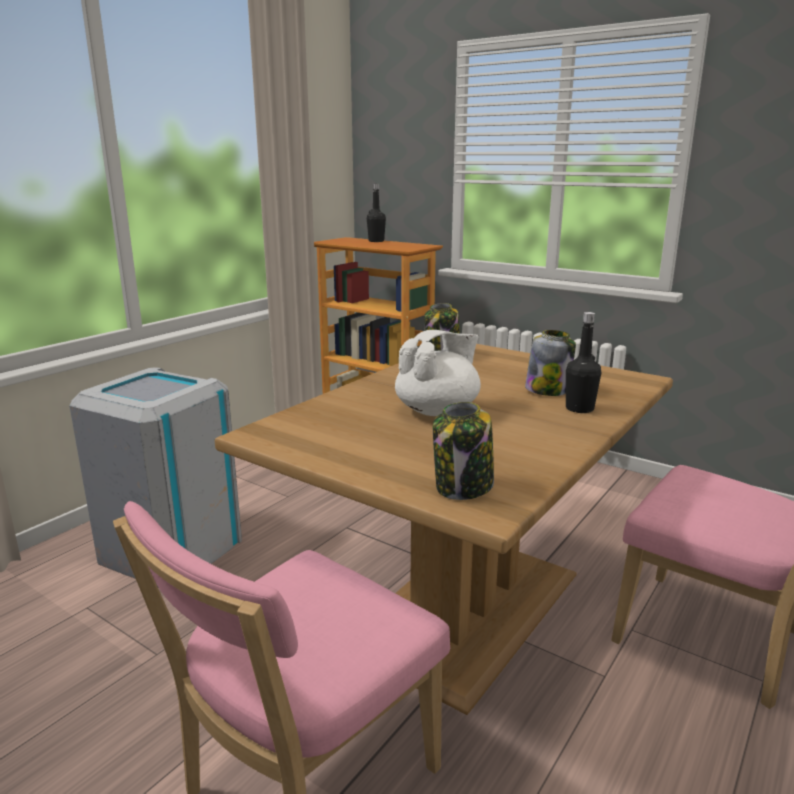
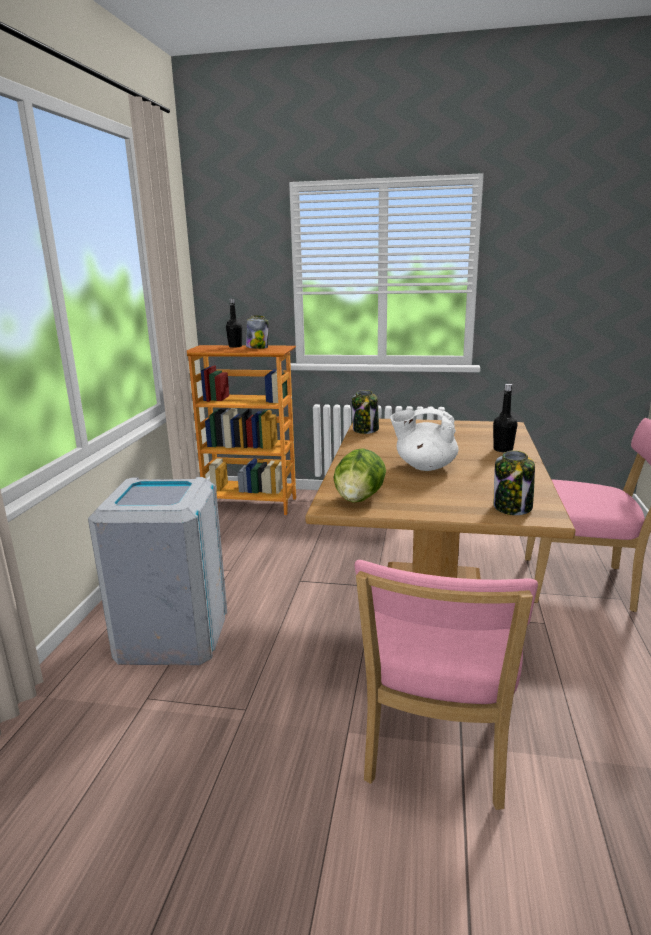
camera: 25 degrees left, 0 degrees up
(297, 433) = (359, 499): none -> lettuce
(438, 411) = (424, 467): white teapot -> white teapot turned 105 degrees counterclockwise
(547, 390) = (467, 442): jar -> jar (257, 348)

